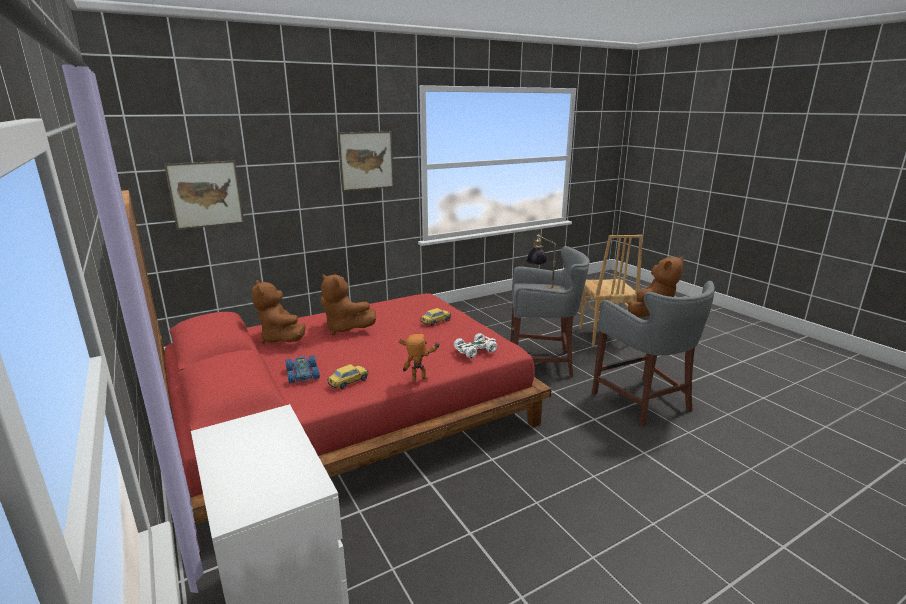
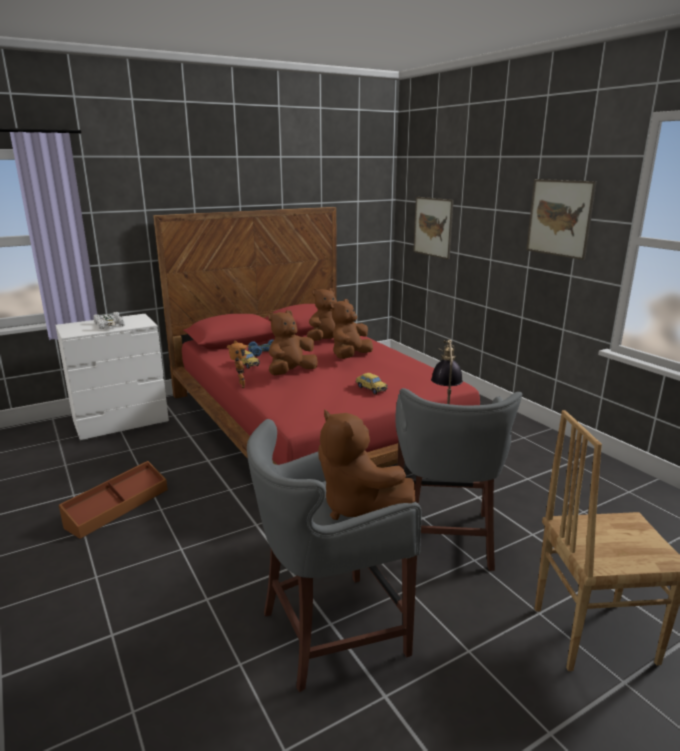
camera: 90 degrees right, 0 degrees up
(388, 355) = (291, 373): none -> brown plush toy
(475, 350) = (289, 403): white toy car -> white toy car (110, 325)
(541, 540) = (117, 507): none -> brown storage box

